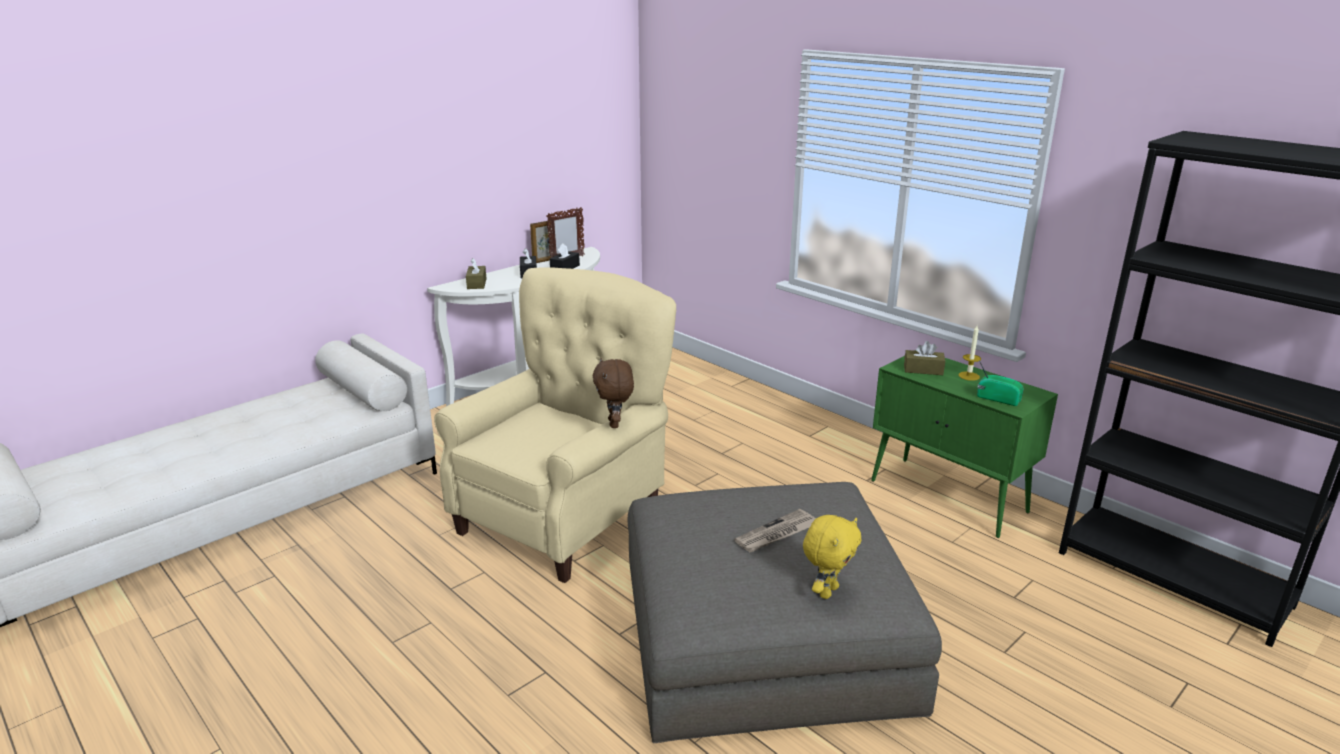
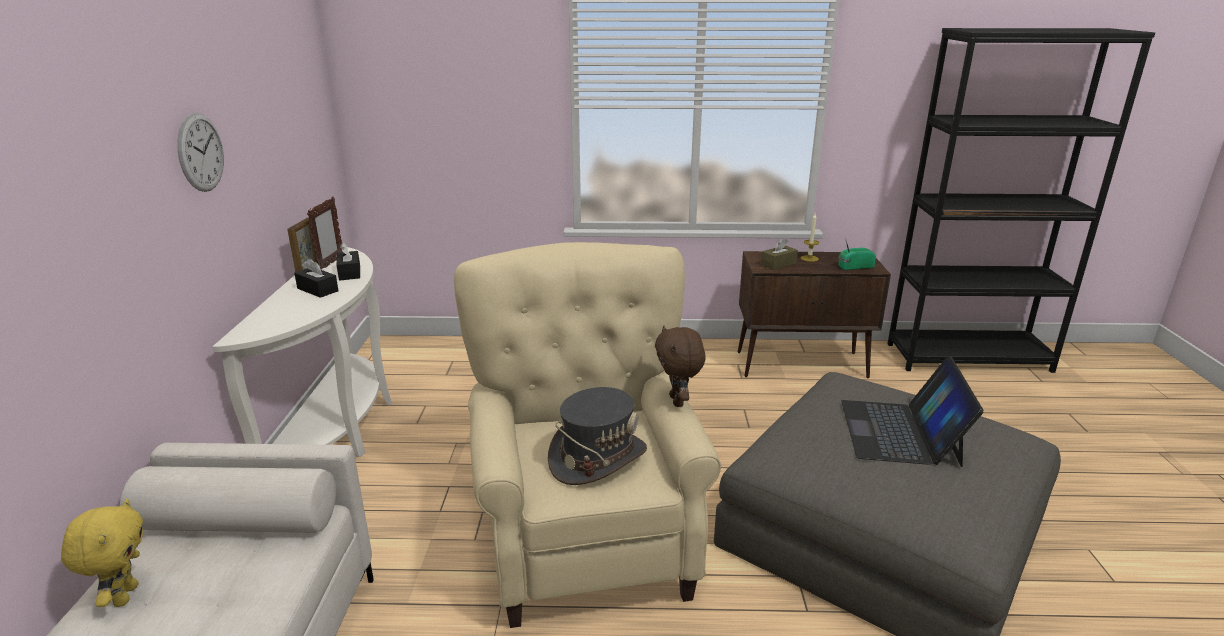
camera: 45 degrees left, 0 degrees up
(456, 158) = (201, 152): none -> wall clock
(476, 283) = (275, 320): brown tissue box -> none
(537, 438) = (597, 458): none -> grey hat
(615, 424) = (678, 401): brown plush toy -> brown plush toy turned 45 degrees clockwise
(777, 534) = (900, 432): newspaper -> laptop
(827, 591) = (999, 454): yellow plush toy -> yellow plush toy (124, 595)
(949, 497) = (802, 364): green cabinet -> brown cabinet

